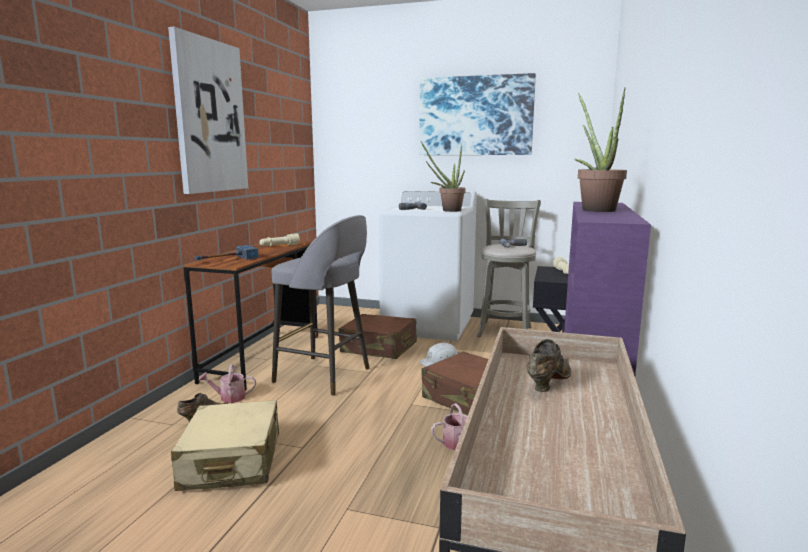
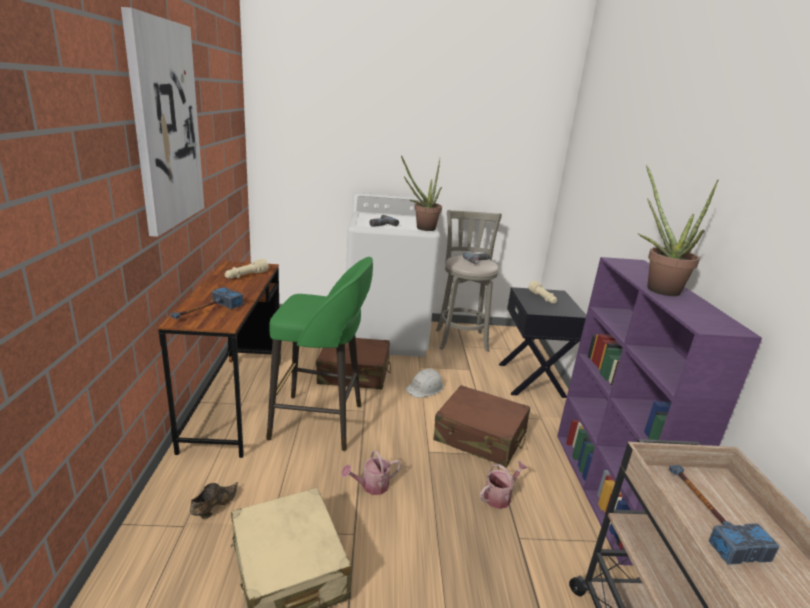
camera: 20 degrees left, 10 degrees up
(229, 398) = (230, 471): watering can -> watering can (371, 486)
(324, 376) = (320, 422): grey stool -> green stool
(475, 116) = (438, 119): picture -> none
(547, 383) = (706, 514): brown shoe -> hammer

